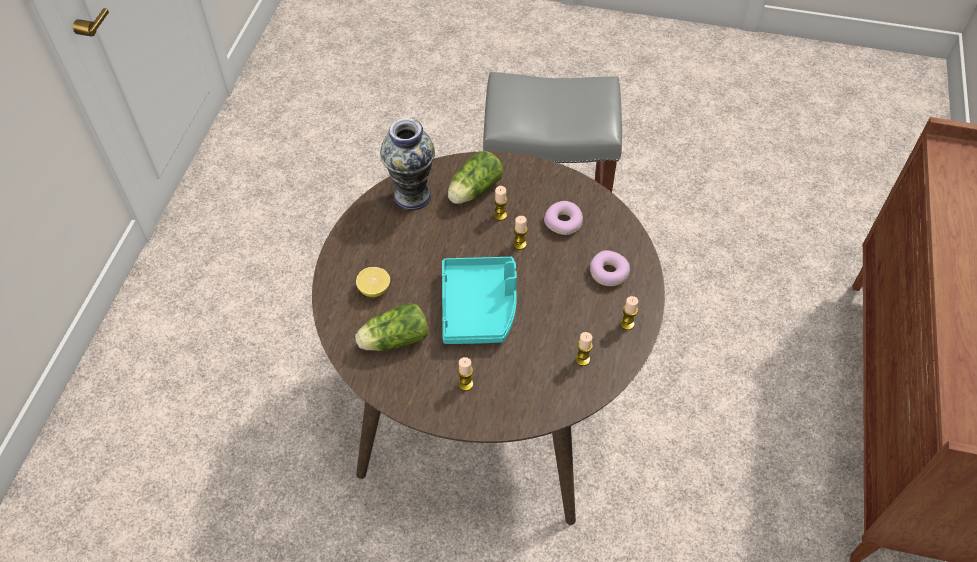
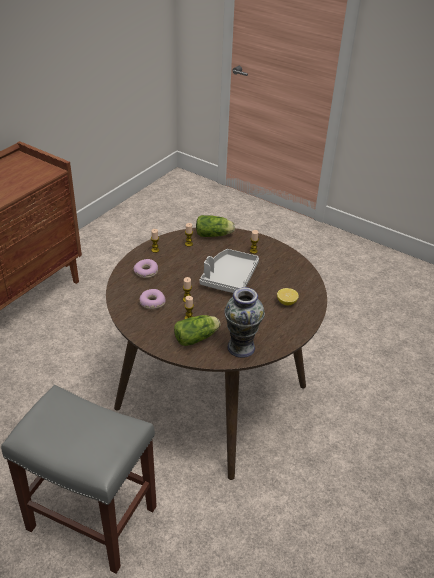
camera: 160 degrees left, 15 degrees down
(392, 340) = (284, 277): lettuce -> lettuce (215, 235)
(479, 307) = (229, 278): turquoise tray -> grey tray

